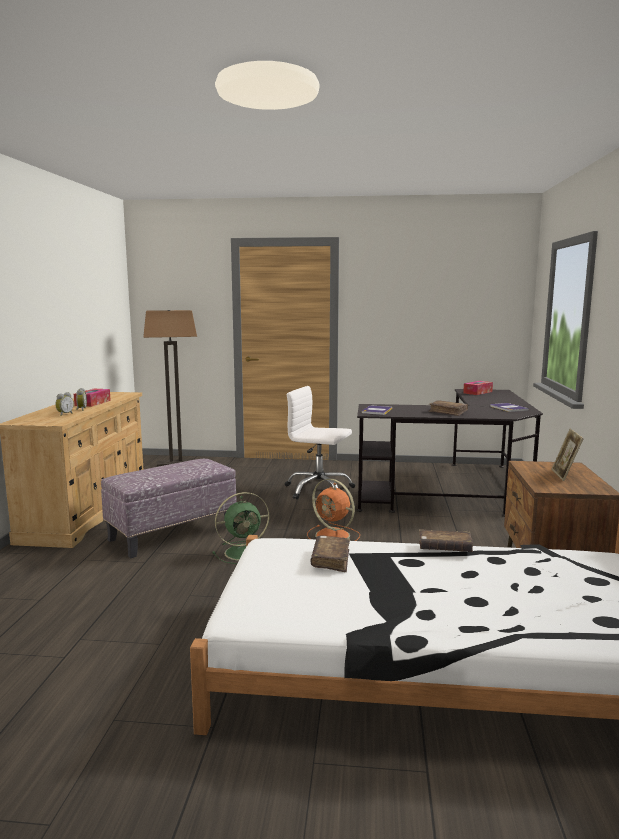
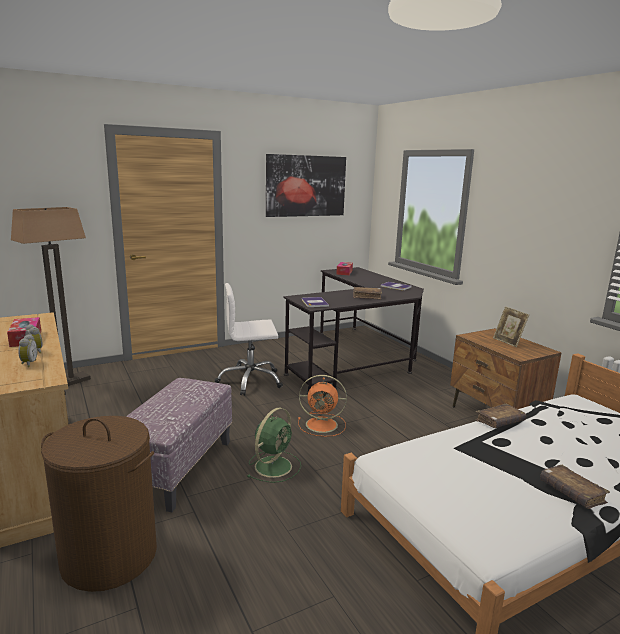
camera: 35 degrees left, 5 degrees up
(61, 569) = (109, 556): none -> brown laundry basket
(330, 560) = (453, 459): brown book -> brown book (571, 493)
(437, 291) = (306, 186): none -> picture

